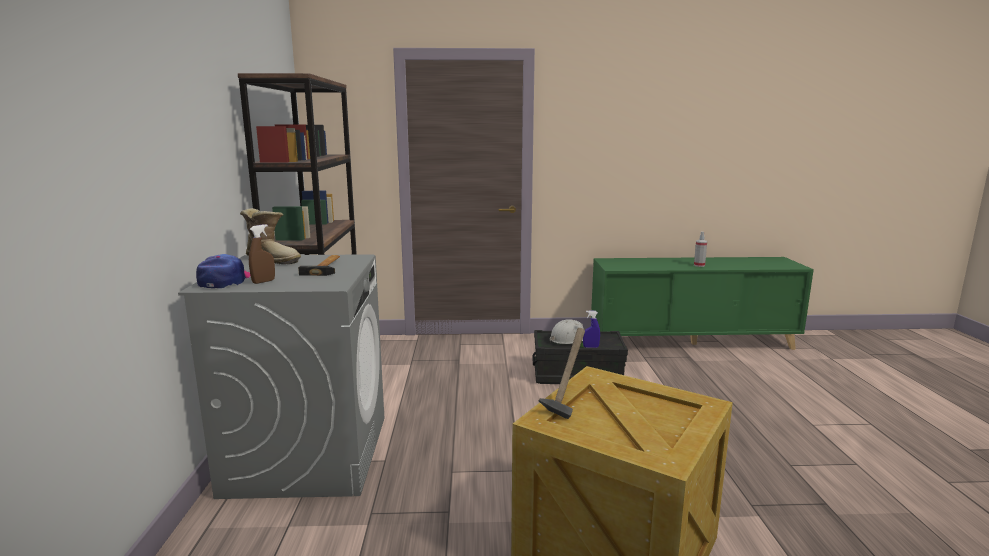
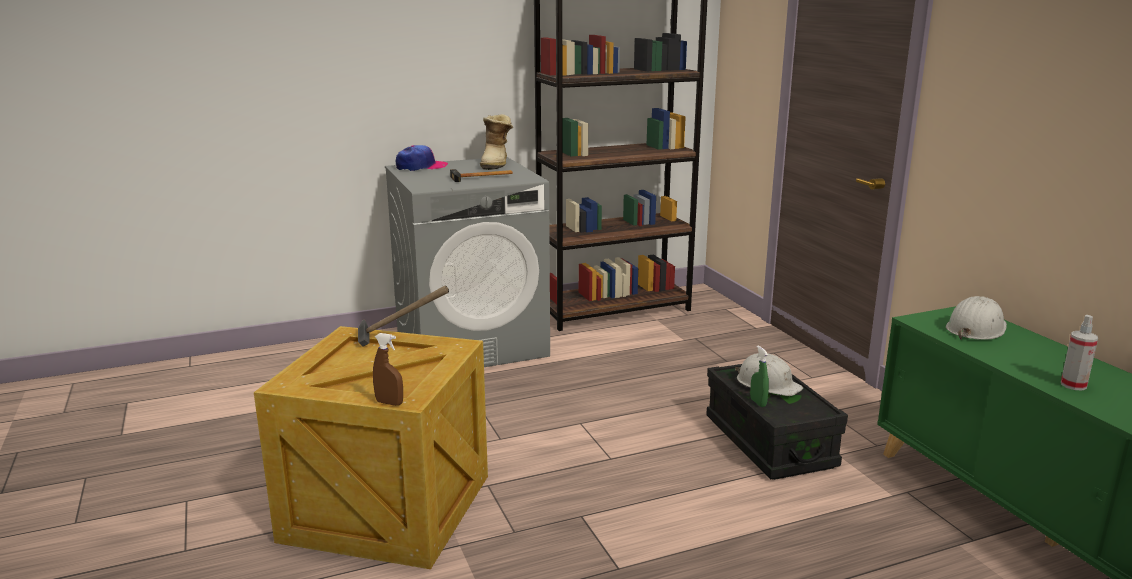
camera: 70 degrees right, 5 degrees up
(263, 281) = (424, 173): brown spray bottle -> brown spray bottle (389, 403)
(591, 347) = (758, 402): blue spray bottle -> green spray bottle
(628, 263) = (976, 329): none -> white hard hat

